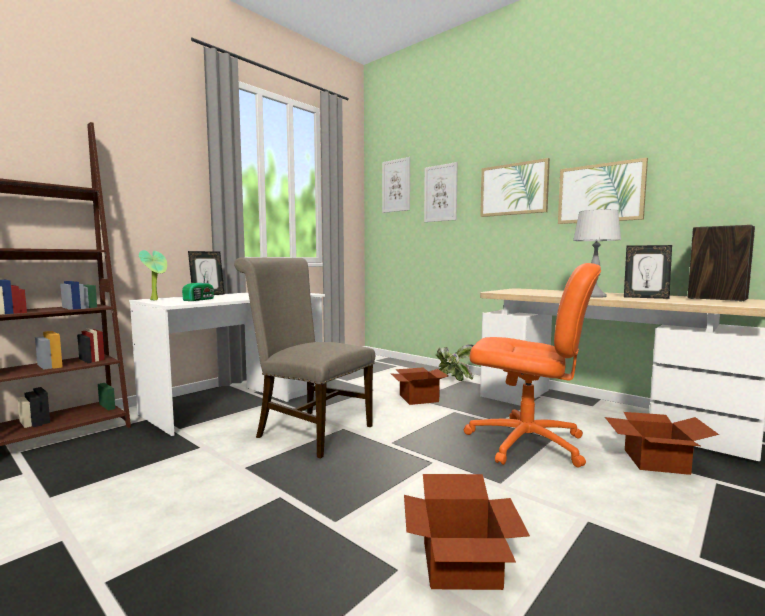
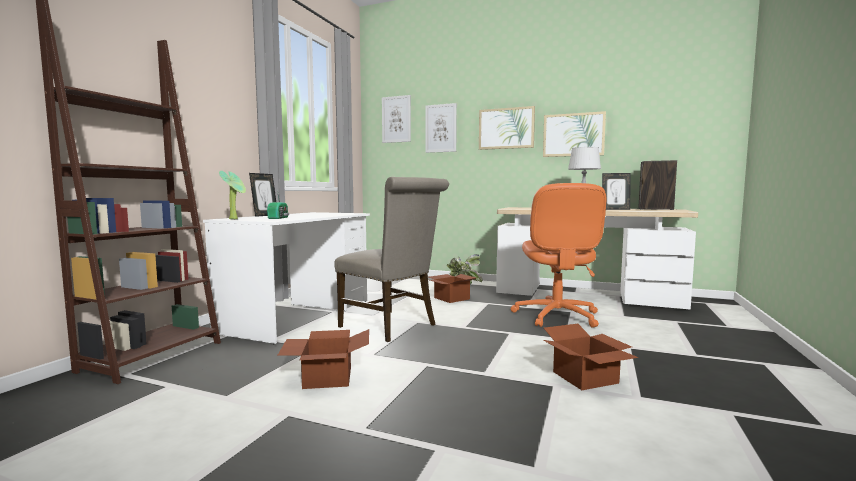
camera: 20 degrees left, 0 degrees up
(309, 430) = (392, 326): beige chair -> beige chair turned 150 degrees counterclockwise
(526, 442) = (556, 316): orange office chair -> orange office chair turned 90 degrees clockwise
(653, 461) = (637, 316): cardboard box -> cardboard box (326, 377)

